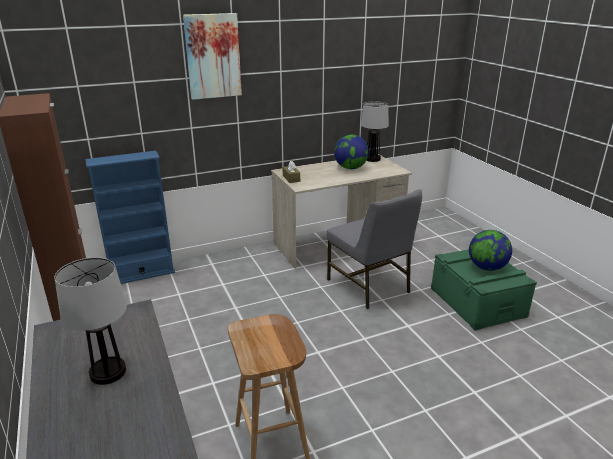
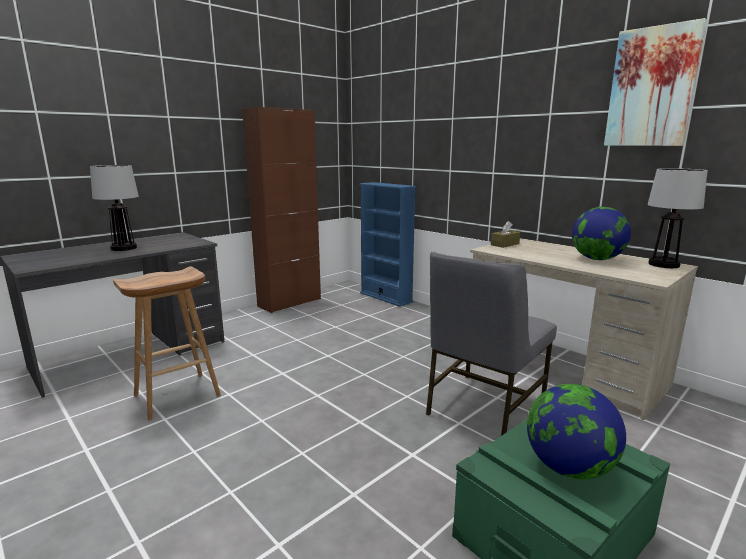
camera: 70 degrees right, 10 degrees down
(213, 56) = (476, 95): picture -> picture (652, 88)

